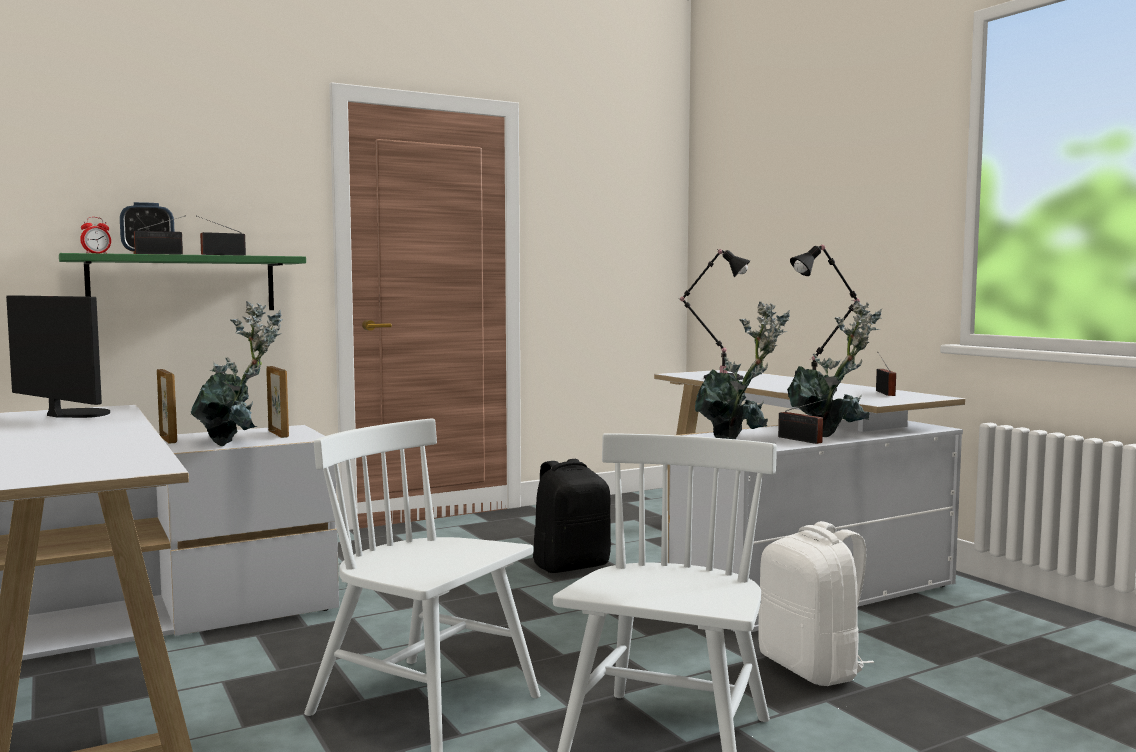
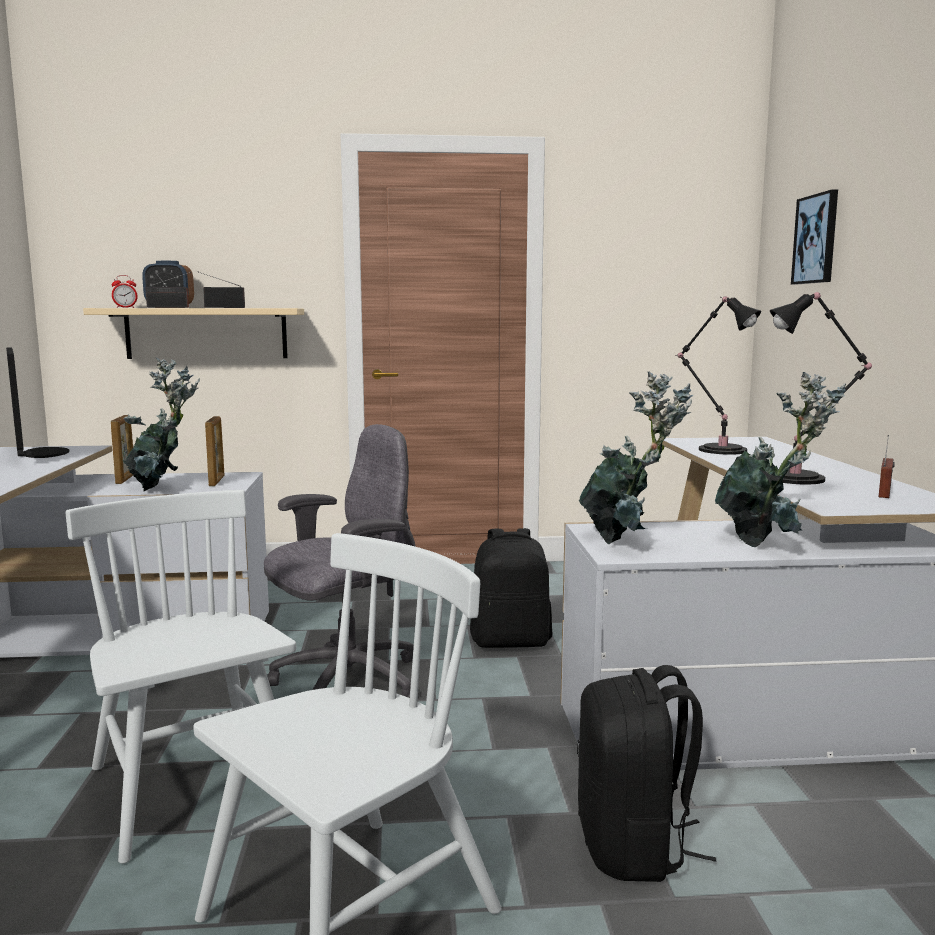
camera: 25 degrees right, 5 degrees up
(183, 283) = (206, 333): green shelf -> beige shelf
(463, 615) = (346, 682): none -> grey office chair
(756, 205) = (816, 239): none -> picture
(801, 440) = (711, 549): radio -> none
(813, 668) = (634, 847): white backpack -> black backpack

